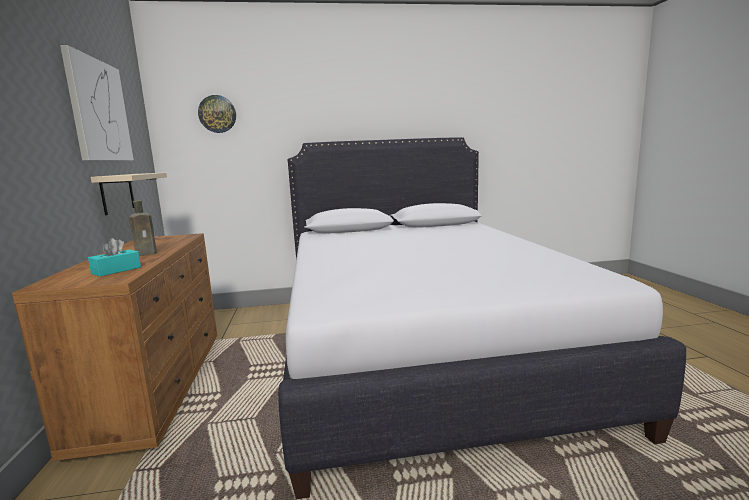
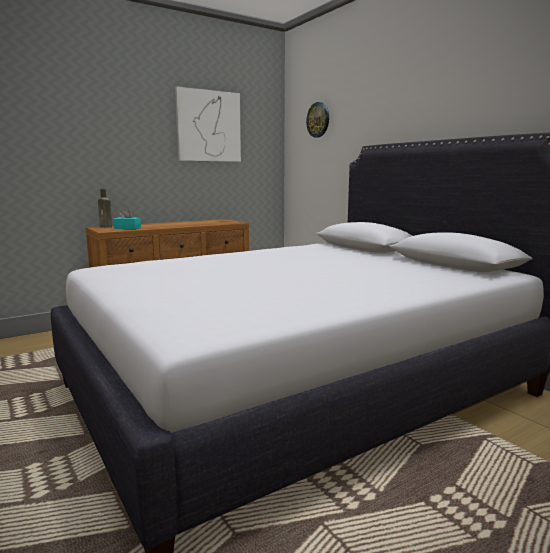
camera: 65 degrees right, 0 degrees up
(117, 193) = (215, 185): beige shelf -> none
(148, 253) = (172, 225): brown bottle -> brown bottle (106, 226)

